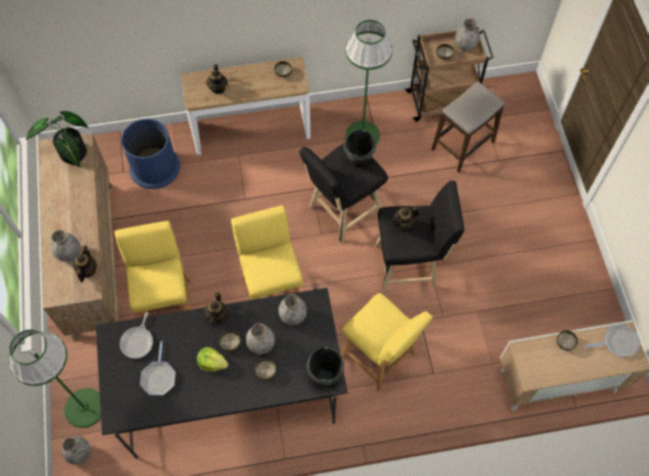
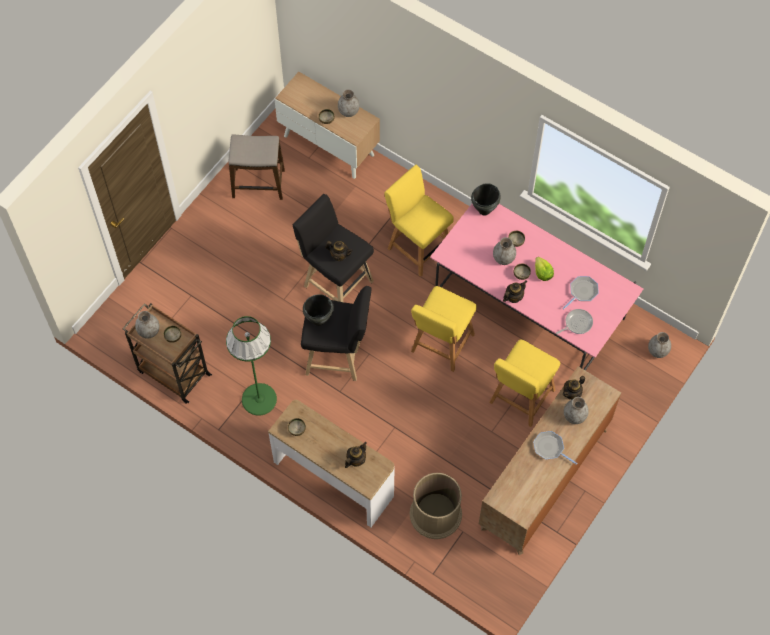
camera: 135 degrees left, 0 degrees up
(72, 156) = (512, 492): potted plant -> none
(85, 407) = (632, 376): green floor lamp -> none
(154, 167) = (435, 514): blue trash can -> brown trash can
(229, 387) = (529, 309): black dining table -> pink dining table
(293, 316) = (468, 258): grey vase -> grey vase (348, 111)
(380, 357) = (417, 246): yellow chair -> yellow chair turned 45 degrees counterclockwise
(462, 145) = (201, 327): stool -> stool (258, 184)
(618, 342) = (297, 96): frying pan -> frying pan (550, 448)

